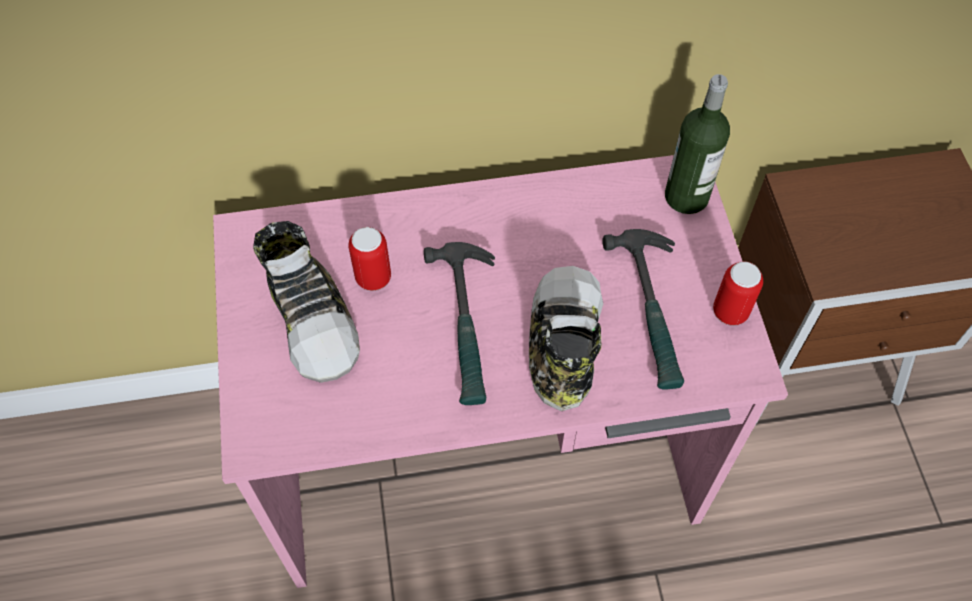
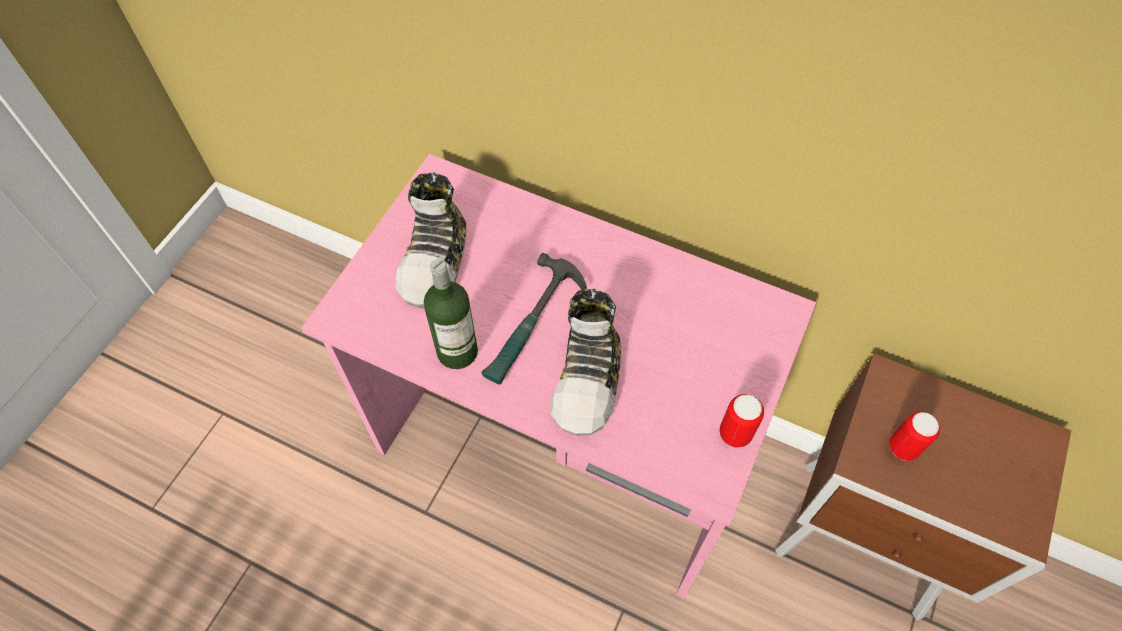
camera: 35 degrees right, 0 degrees up
(373, 278) = (496, 254): can -> can (903, 448)
(562, 344) = (589, 378): shoe -> shoe turned 150 degrees clockwise
(653, 311) = (675, 396): hammer -> none
(686, 196) = (772, 328): bottle -> bottle (457, 351)

